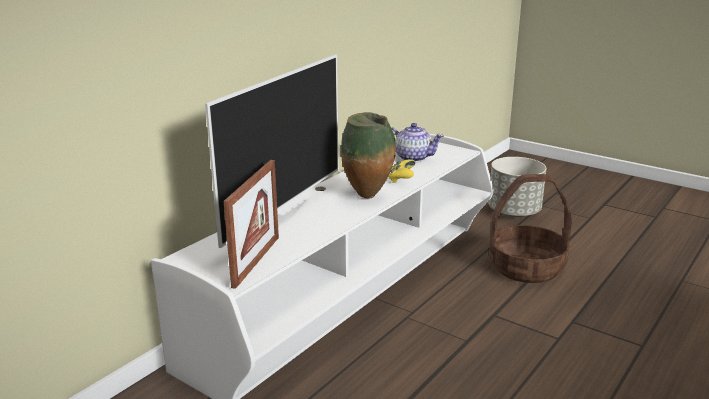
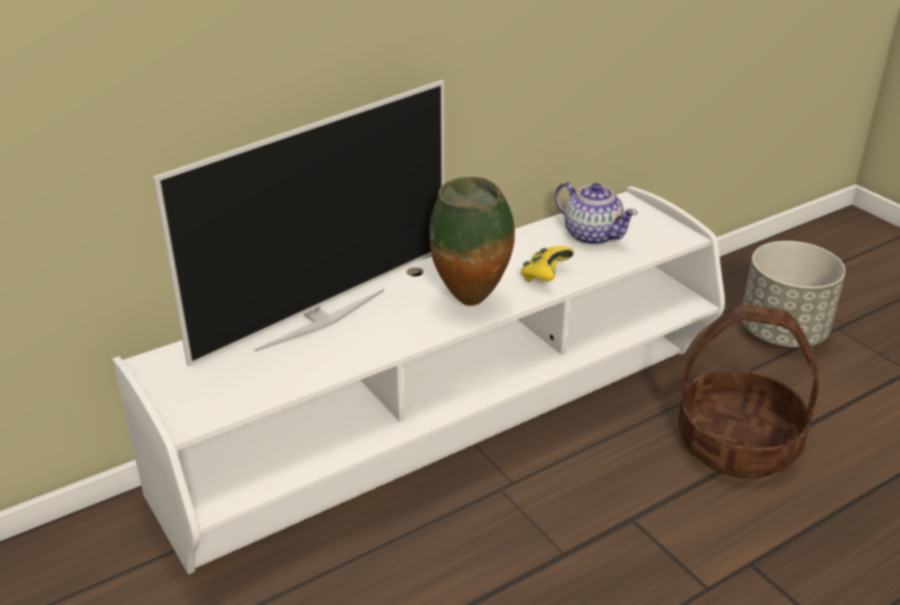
camera: 20 degrees right, 10 degrees up
(256, 261) = (242, 390): picture frame -> none

